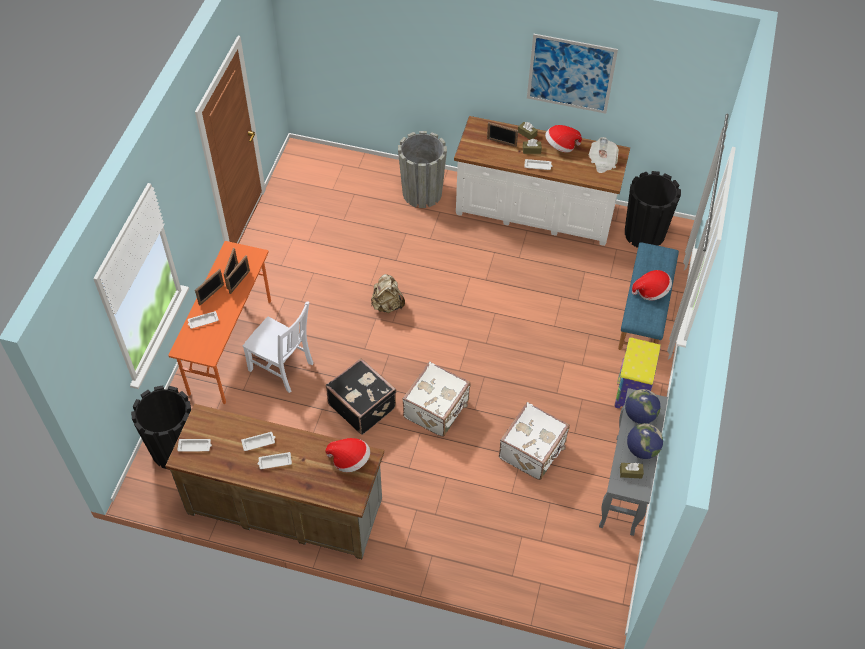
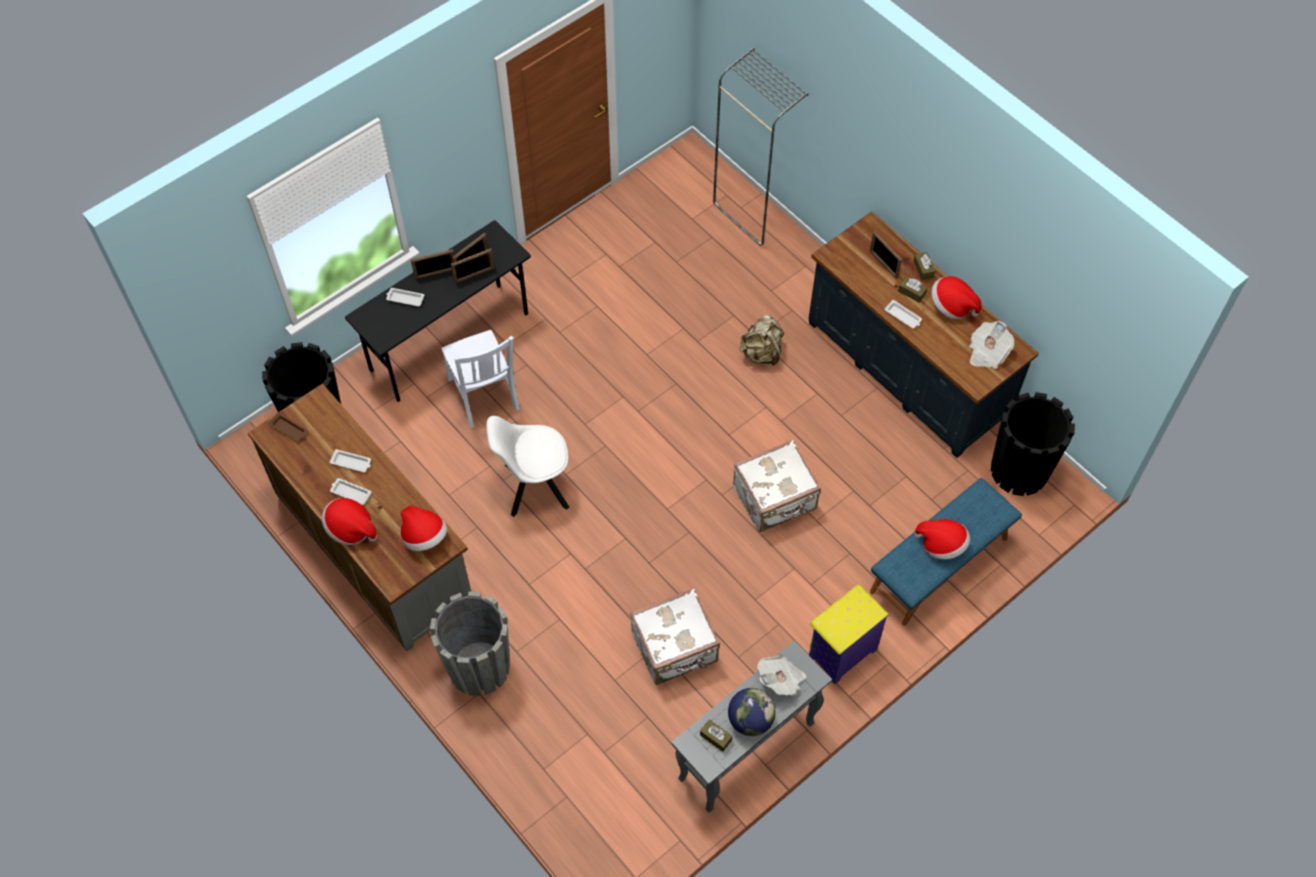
camera: 35 degrees right, 5 degrees up
(195, 446) = (289, 429): white tray -> brown tray
(230, 346) = (449, 341): orange desk -> black desk
(294, 485) = (351, 528): none -> hat
(362, 405) = (534, 486): black suitcase -> white chair
(369, 168) = (752, 215): none -> grey clothes rack
(387, 305) = (647, 388): beige backpack -> beige backpack (761, 353)
(422, 193) = (789, 277): grey planter -> grey planter (479, 667)
(437, 409) = (608, 538): white suitcase -> white suitcase (775, 499)
(536, 211) = (907, 370): white dresser -> blue dresser
(570, 74) = (988, 222): picture -> none
(639, 415) = (781, 680): globe -> newspaper

